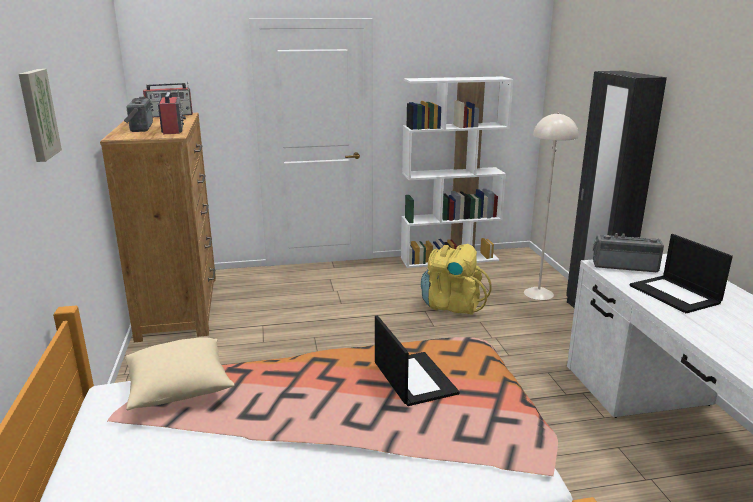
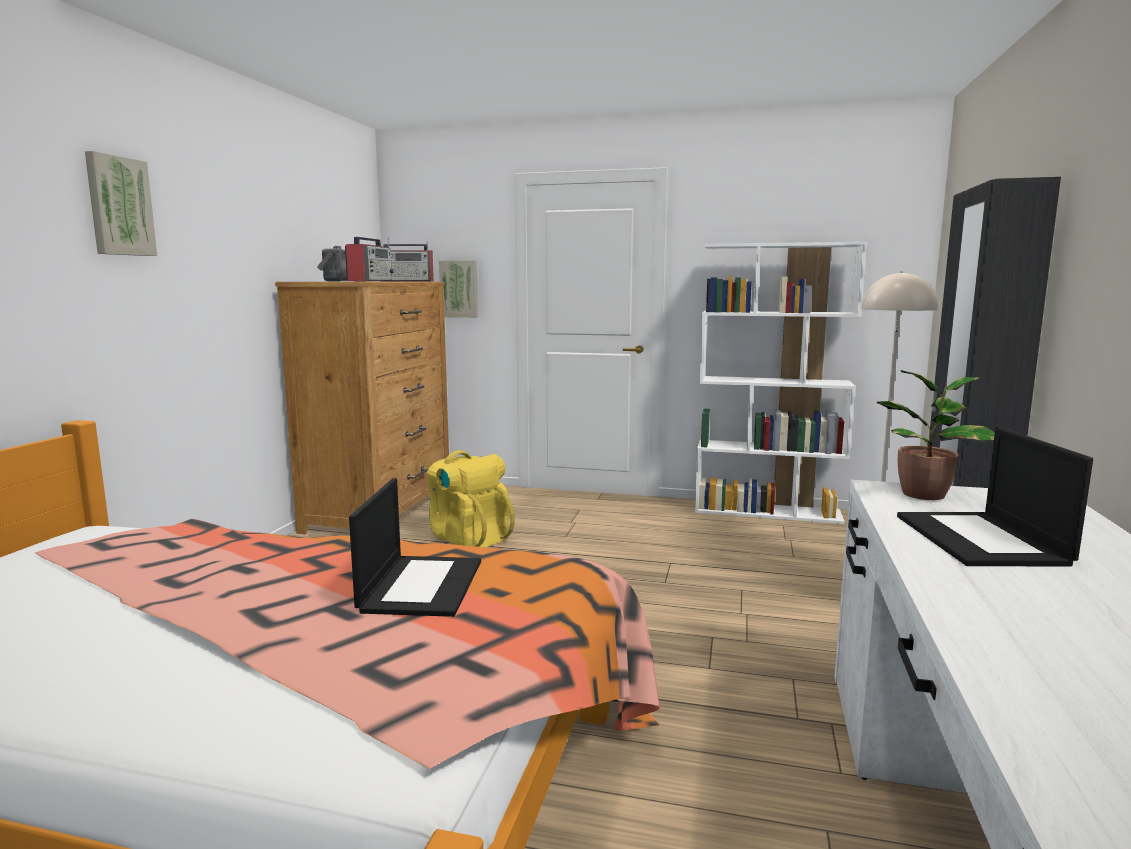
camera: 25 degrees right, 10 degrees down
(180, 389) = (150, 540): beige pillow -> none
(205, 115) = (459, 289): none -> picture
(452, 305) = (717, 563): yellow backpack -> yellow backpack (468, 538)
(624, 265) = (926, 494): radio -> potted plant

